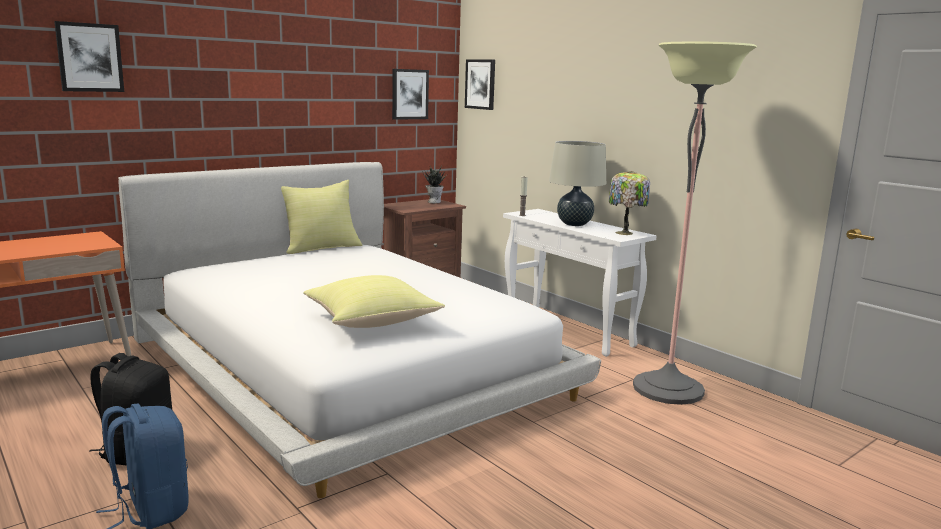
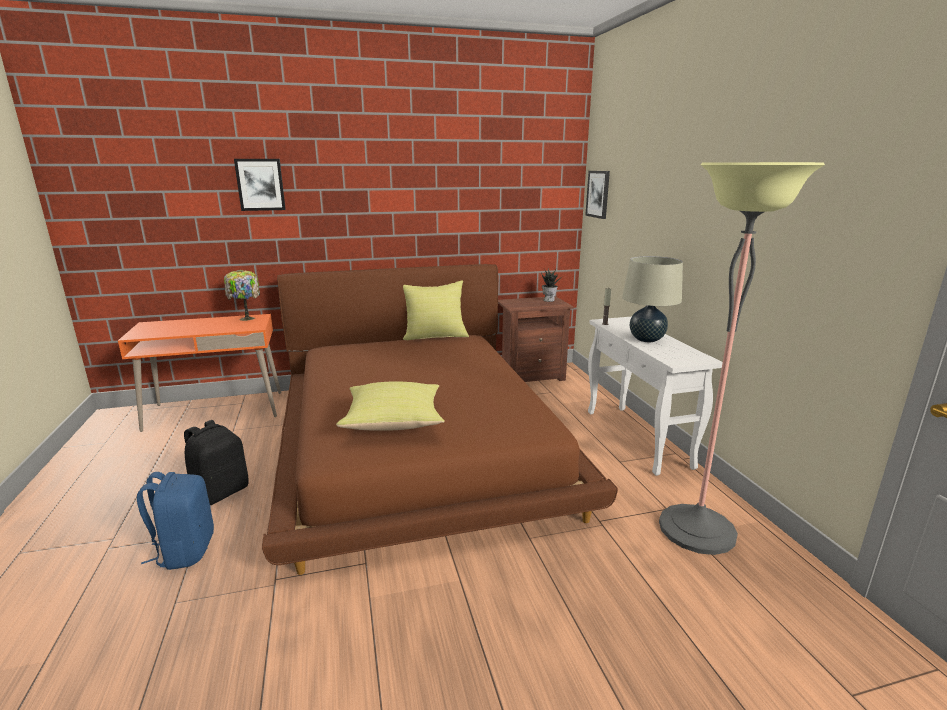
camera: 25 degrees right, 5 degrees up
(346, 365) = (418, 442): white bed -> brown bed
(409, 94) = (532, 204): picture -> none
(625, 233) = (689, 357): table lamp -> table lamp (246, 319)

